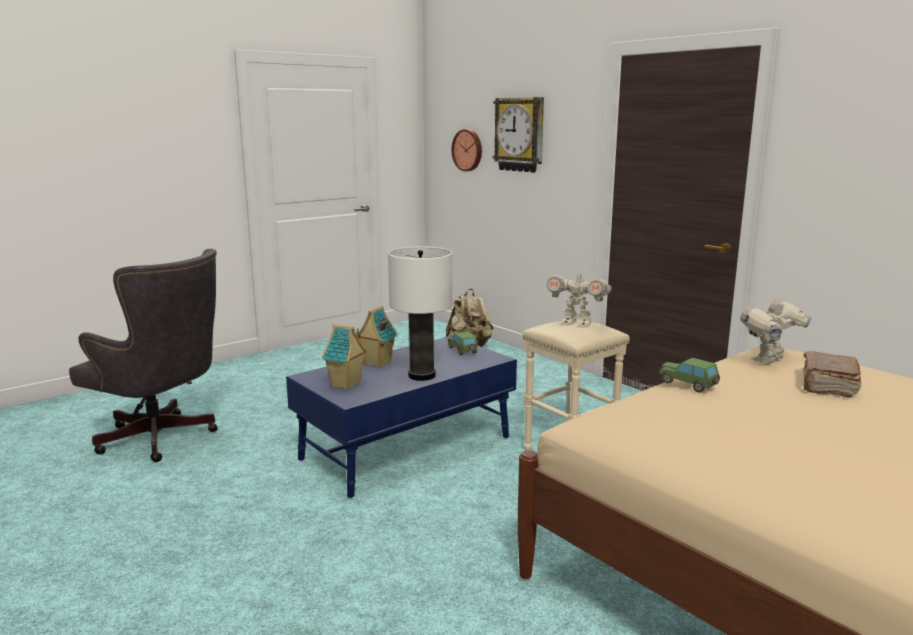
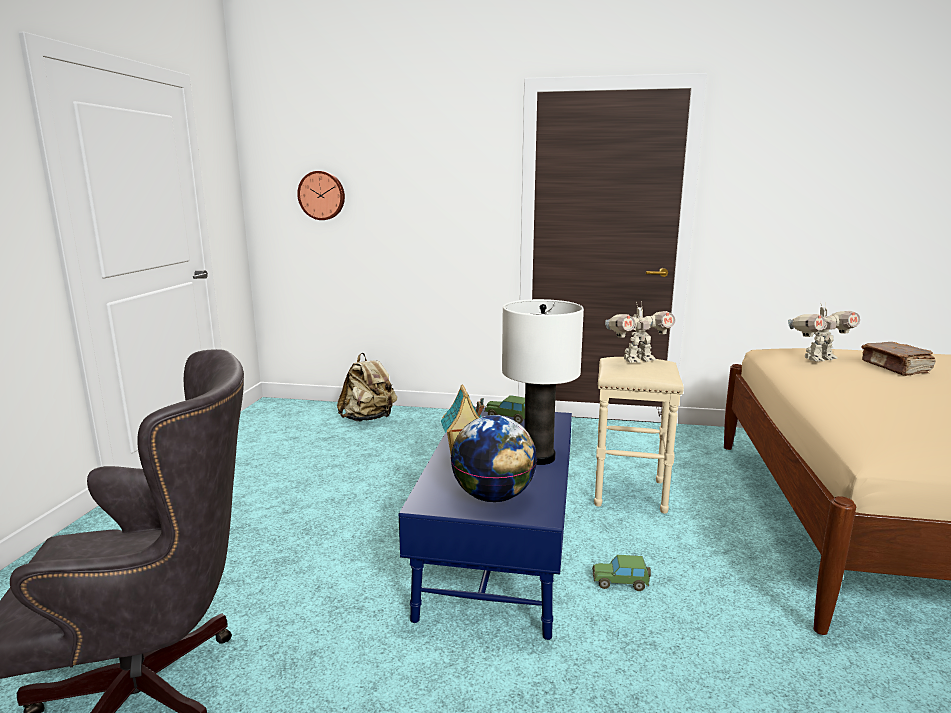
camera: 40 degrees left, 0 degrees up
(346, 385) = (493, 497): toy house -> globe
(520, 134) = (403, 175): wall clock -> none
(688, 385) = (842, 392): toy car -> toy car (620, 582)
(770, 361) = (818, 359): toy robot -> toy robot turned 120 degrees counterclockwise

